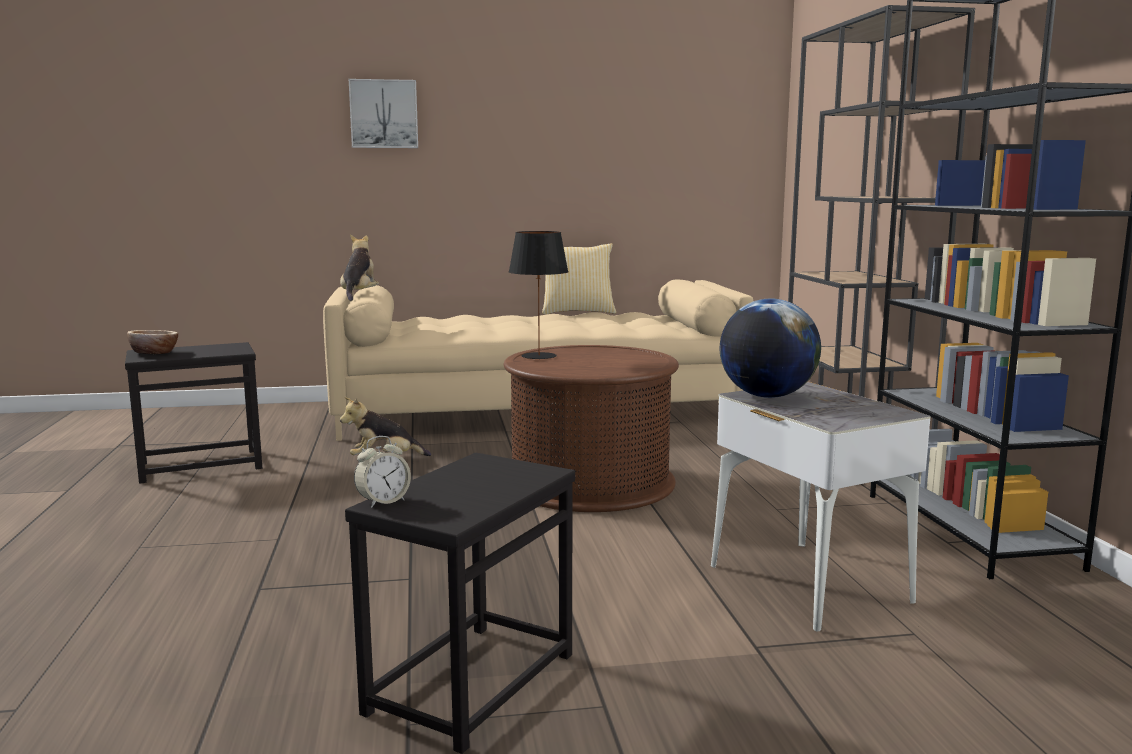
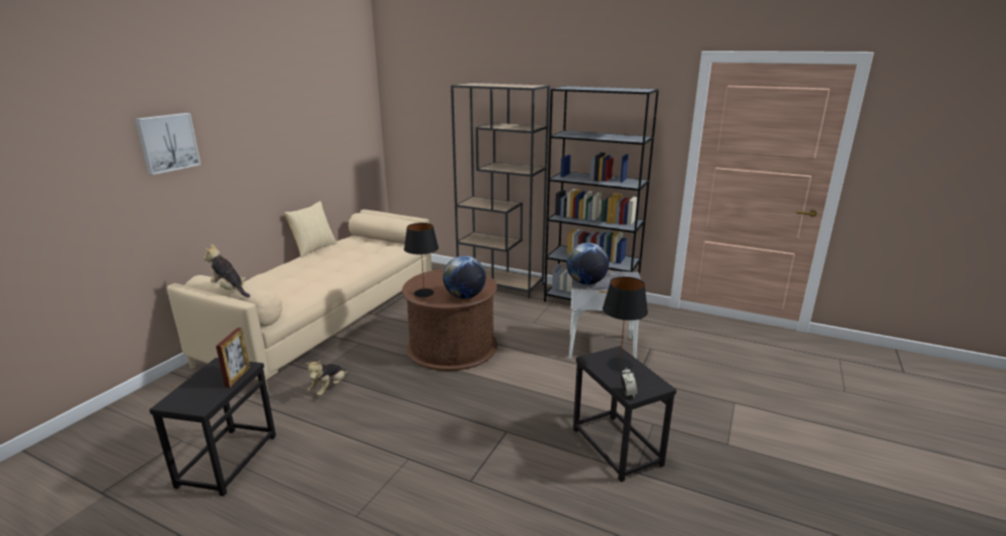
camera: 55 degrees left, 10 degrees up
(154, 353) = (189, 399): bowl -> none
(213, 354) = (238, 377): none -> picture frame
(493, 481) = (620, 365): none -> black table lamp
(569, 370) = (465, 296): none -> globe

